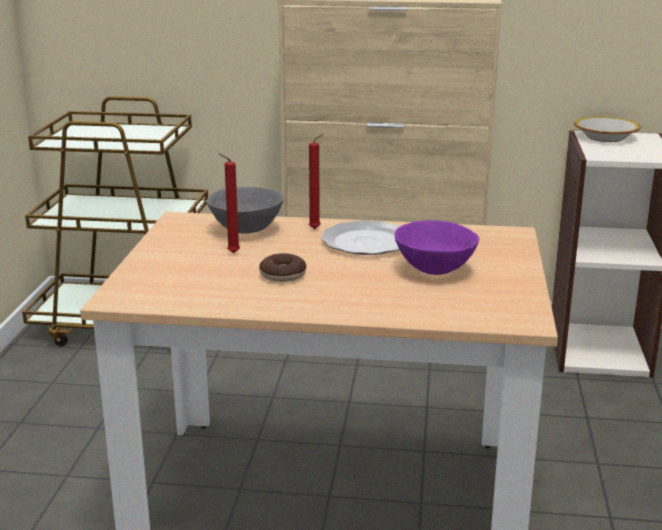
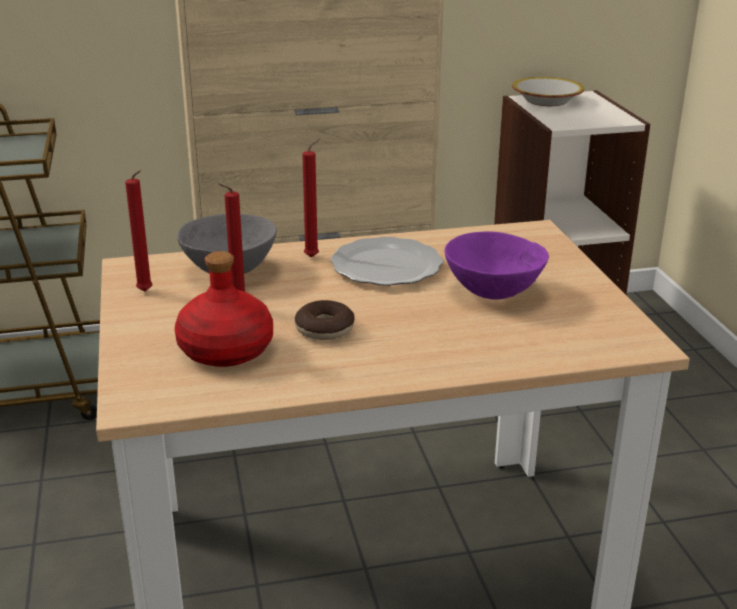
camera: 20 degrees left, 5 degrees up
(177, 235) = (146, 292): none -> red candle
(202, 278) = (227, 350): none -> red bottle

